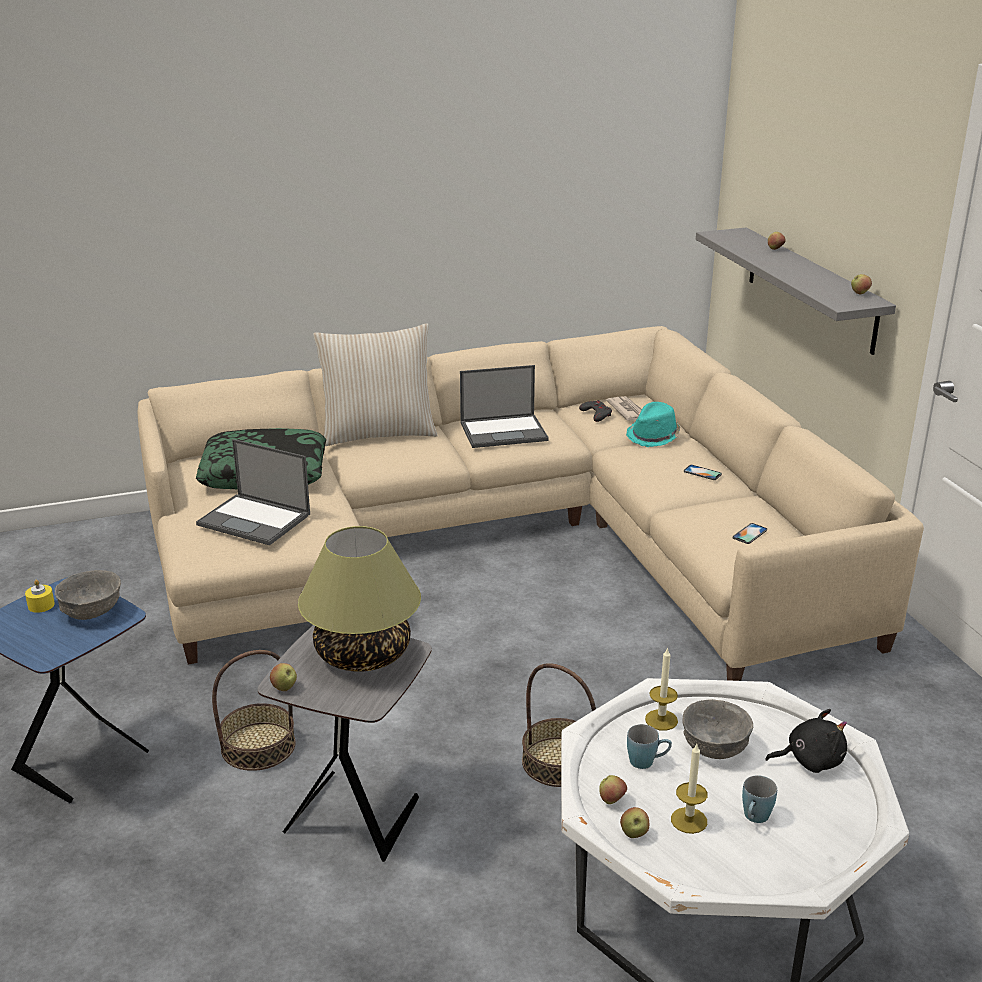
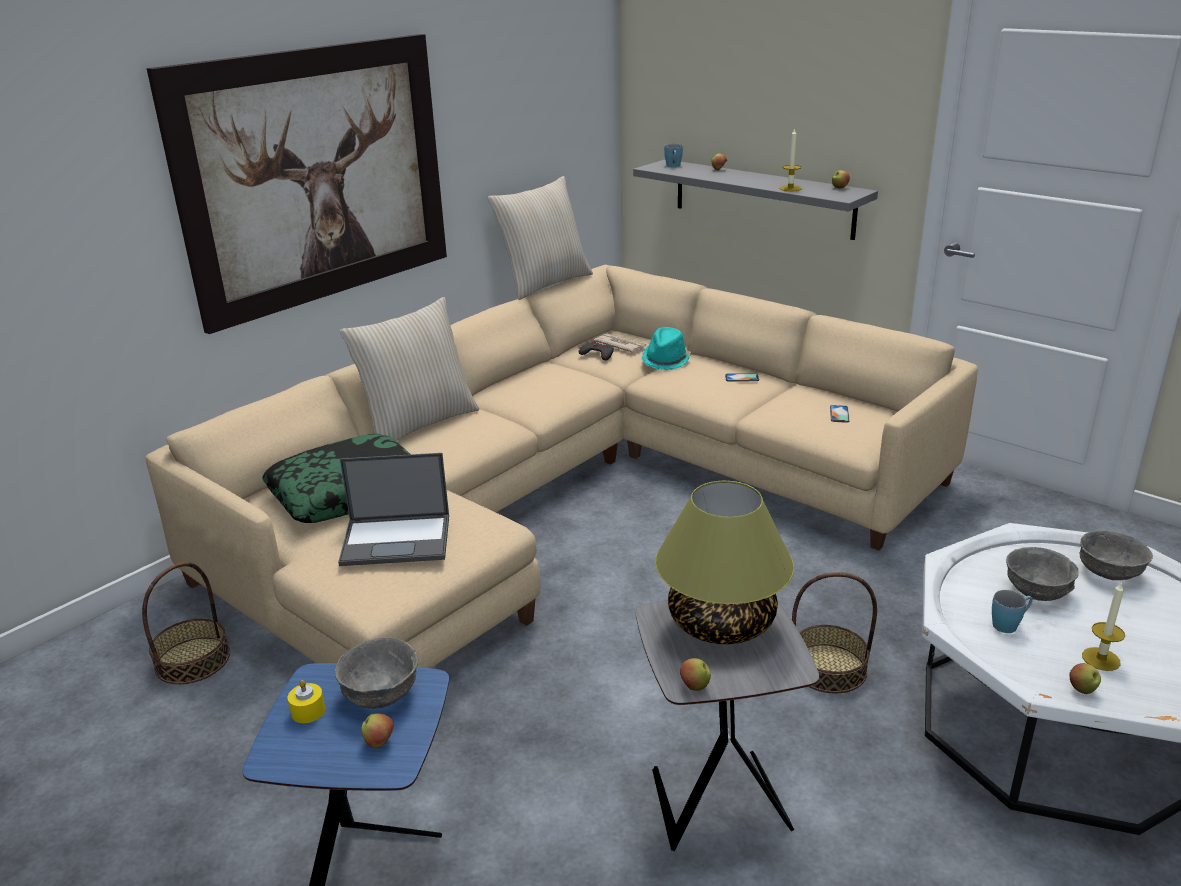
camera: 30 degrees left, 0 degrees up
(258, 746) = (551, 776): basket -> basket (192, 660)
(335, 194) = (317, 176): none -> picture
(504, 431) = (537, 389): laptop -> none
(580, 332) = (544, 283): none -> beige pillow
(612, 800) = (1030, 669): apple -> apple (379, 742)
(661, 720) = (972, 585): candle -> candle (790, 188)
(754, 818) = (1137, 635): blue mug -> blue mug (673, 166)
(810, 760) = (1108, 573): black plush toy -> grey bowl

